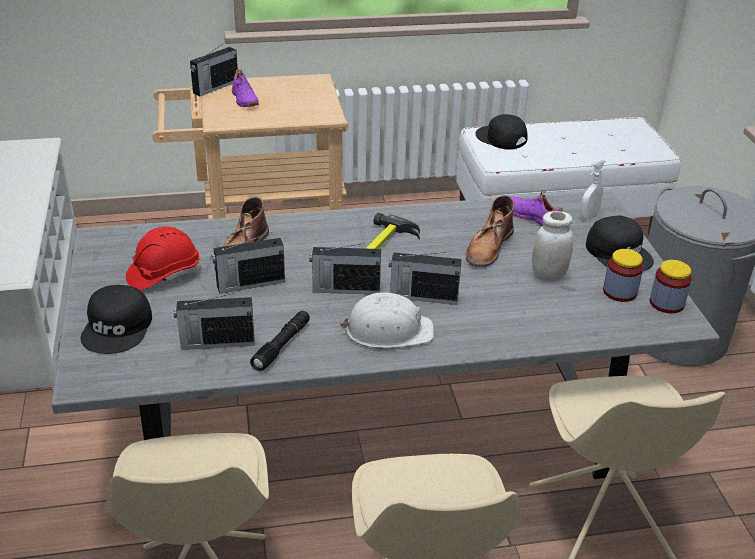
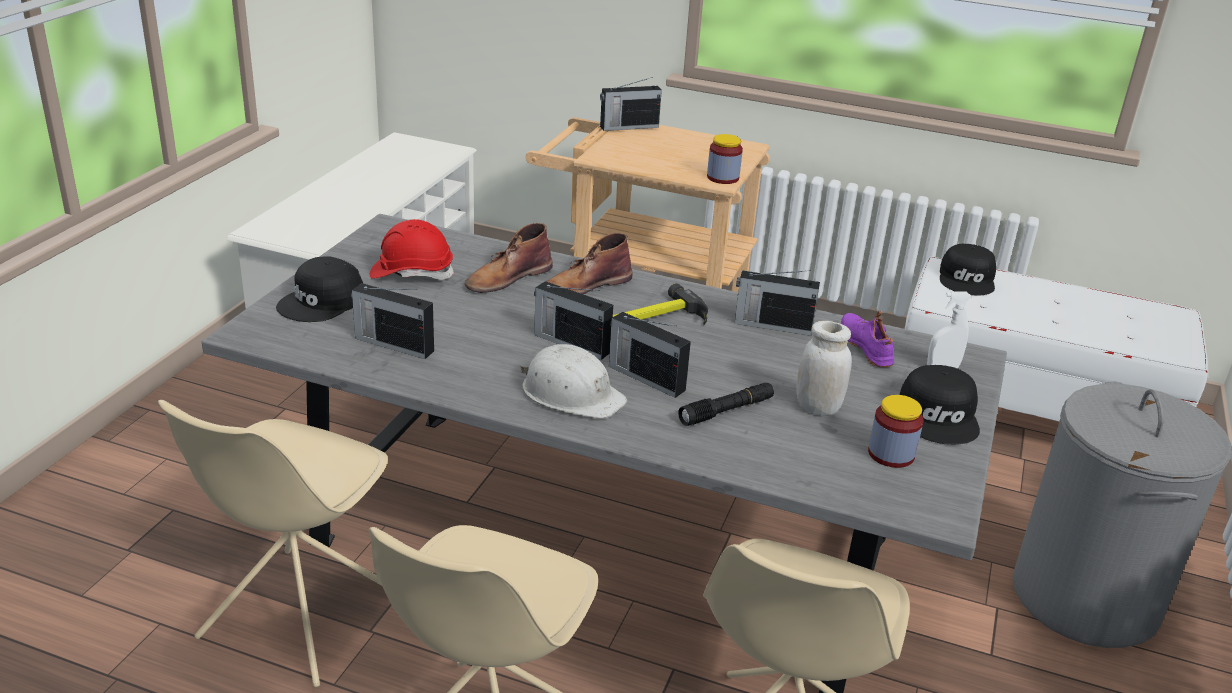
camera: 30 degrees right, 5 degrees down
(244, 100) = (645, 145): purple shoe -> none
(249, 284) = (481, 307): radio -> radio (771, 325)
(282, 346) = (450, 369): black flashlight -> black flashlight (726, 411)
(489, 247) = (777, 358): brown boot -> brown boot (585, 285)
(500, 138) = (967, 279): black cap -> black cap turned 150 degrees counterclockwise
(666, 303) = (941, 487): jar -> jar (723, 178)

